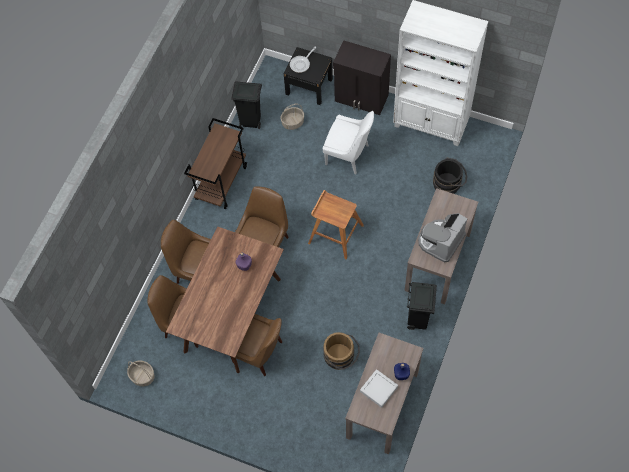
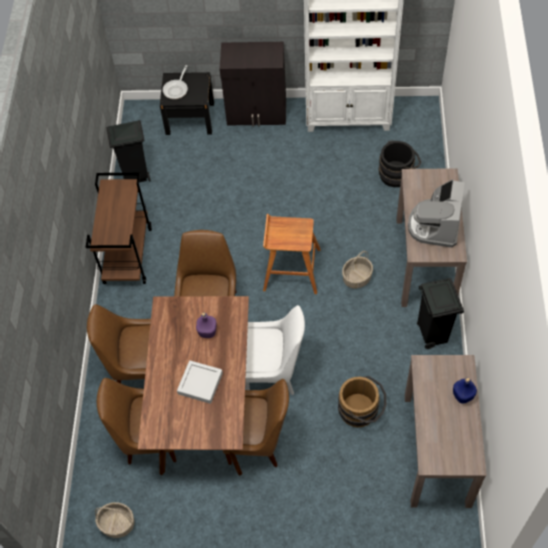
camera: 20 degrees left, 5 degrees down
(293, 122) = (187, 162): basket -> basket (357, 277)
(349, 155) = (269, 178): white chair -> white chair (273, 371)
(379, 389) = (444, 424): grey tray -> grey tray (200, 383)

